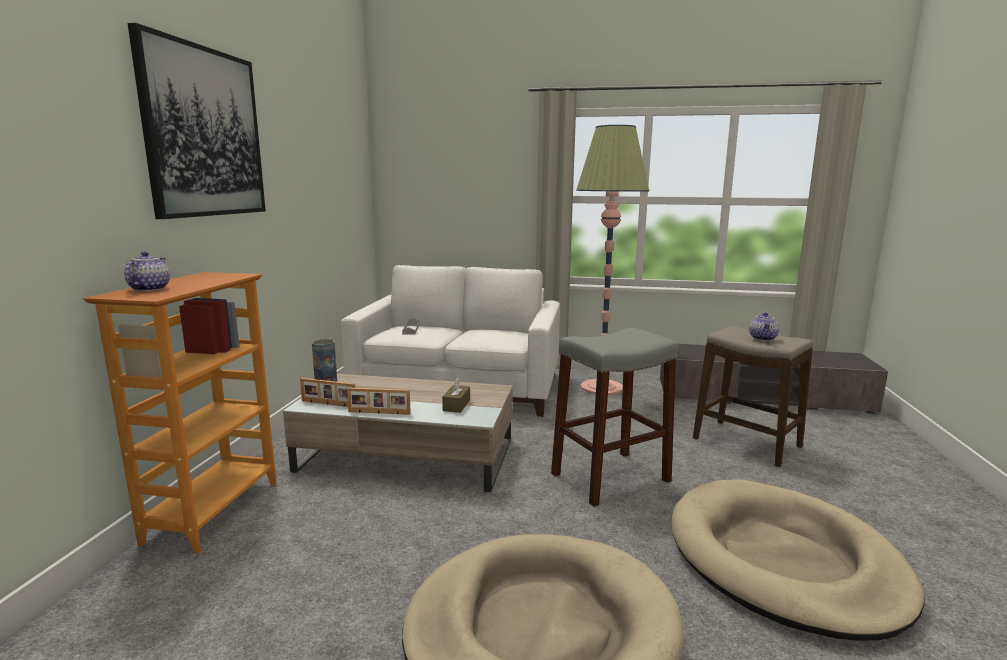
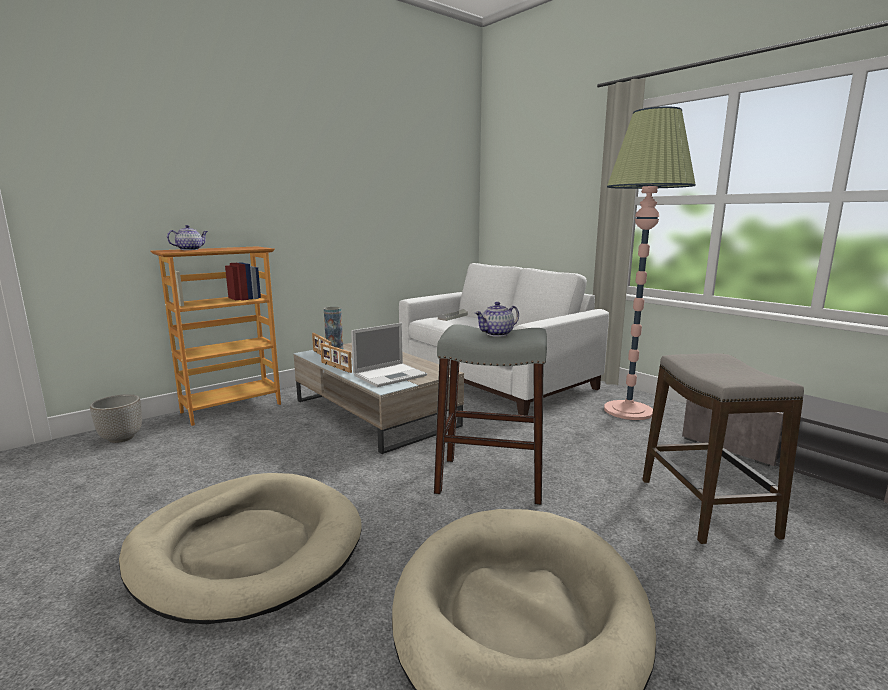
camera: 40 degrees right, 0 degrees up
(108, 615) = (121, 438): none -> planter
(204, 133) = (268, 149): picture -> none
(456, 405) = (391, 375): brown tissue box -> laptop
(763, 338) = (723, 370): teapot -> teapot (497, 334)

